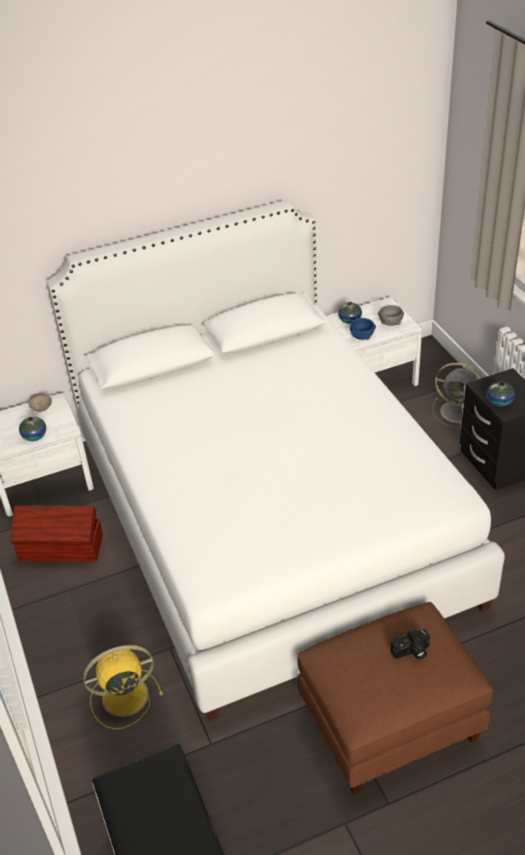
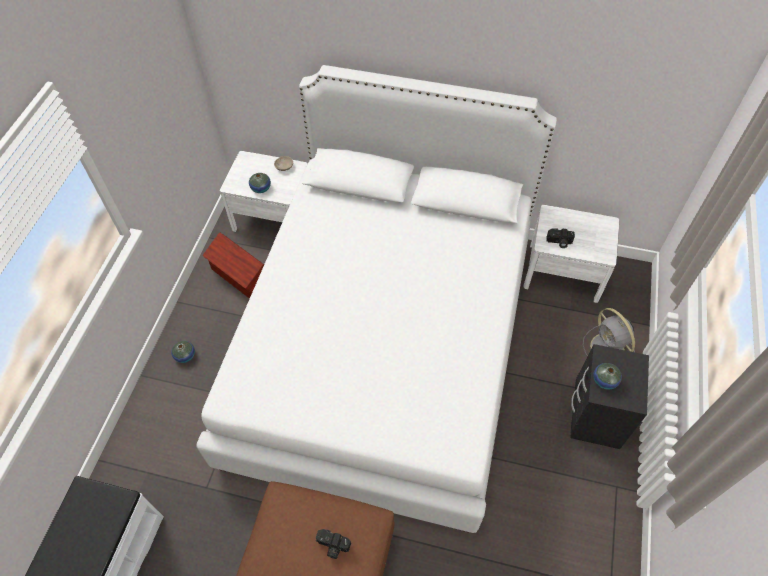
camera: 35 degrees right, 15 degrees up
(123, 697) = (187, 413): yellow fan -> none
(350, 320) = (563, 221): vase -> vase (185, 355)
(362, 336) = (559, 242): blue bowl -> camera
(390, 323) = (594, 243): grey bowl -> none

